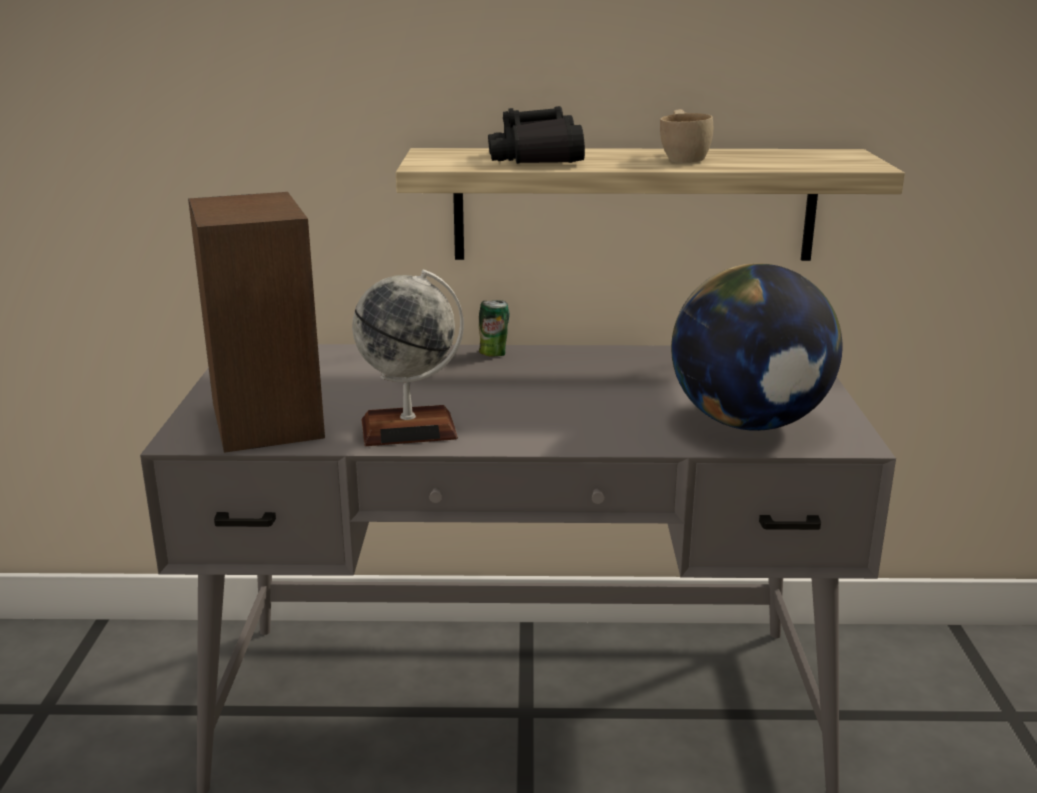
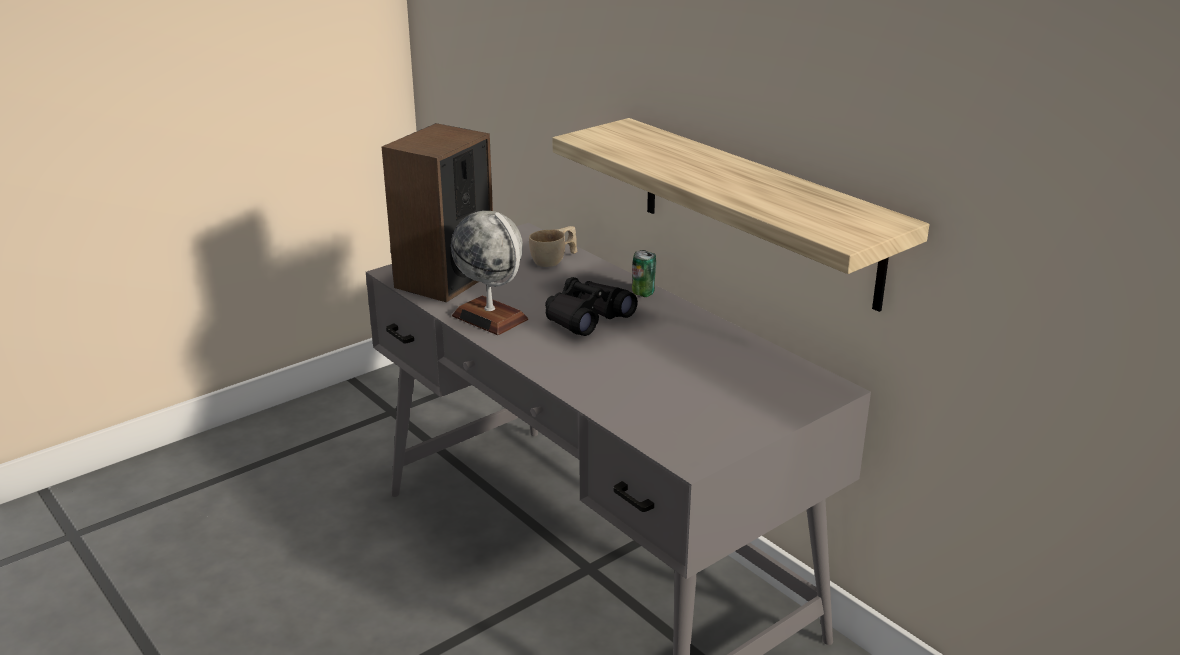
camera: 50 degrees right, 5 degrees up
(537, 158) = (661, 152): black binoculars -> black binoculars (586, 317)
(684, 158) = (749, 184): beige cup -> beige cup (554, 260)
(748, 423) = (665, 413): globe -> none

